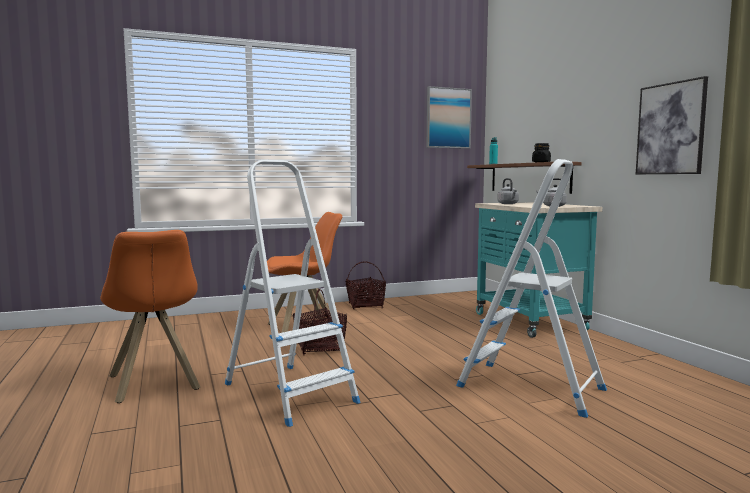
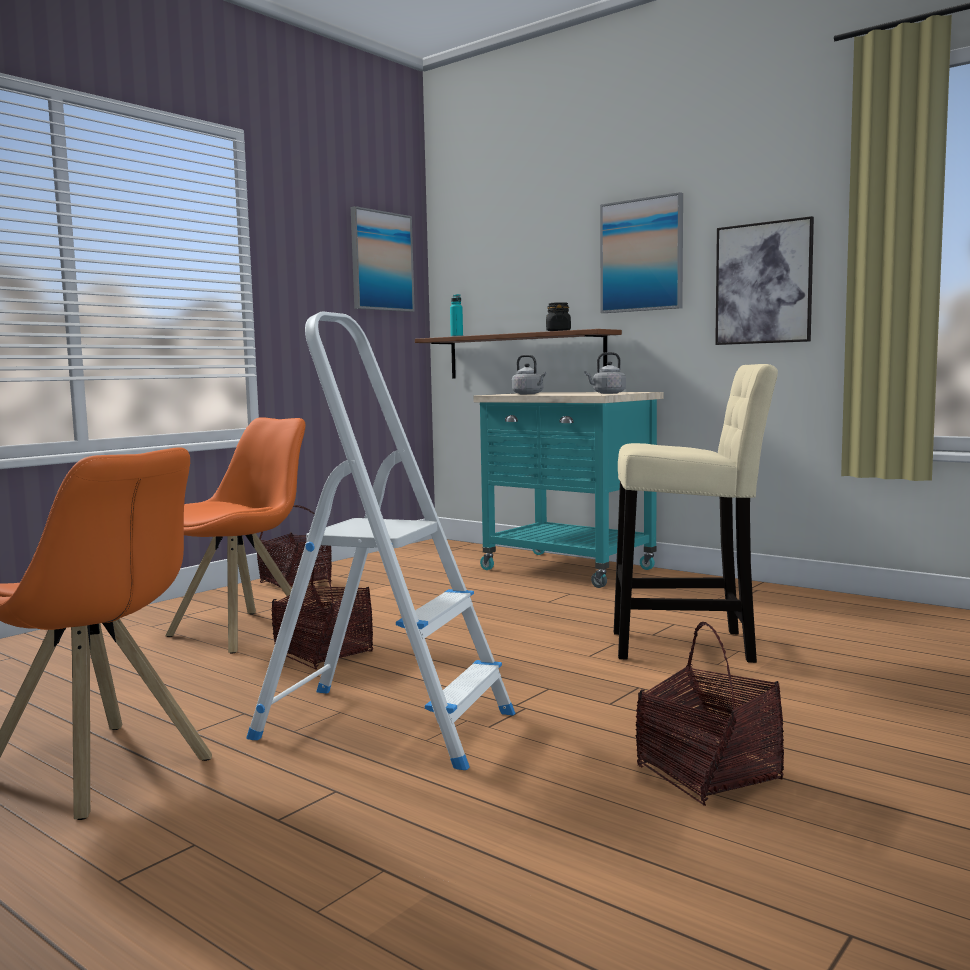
camera: 30 degrees left, 0 degrees up
(407, 468) = (708, 774): none -> basket
(529, 387) = (690, 646): white step ladder -> beige stool
(595, 109) = (642, 255): none -> picture

